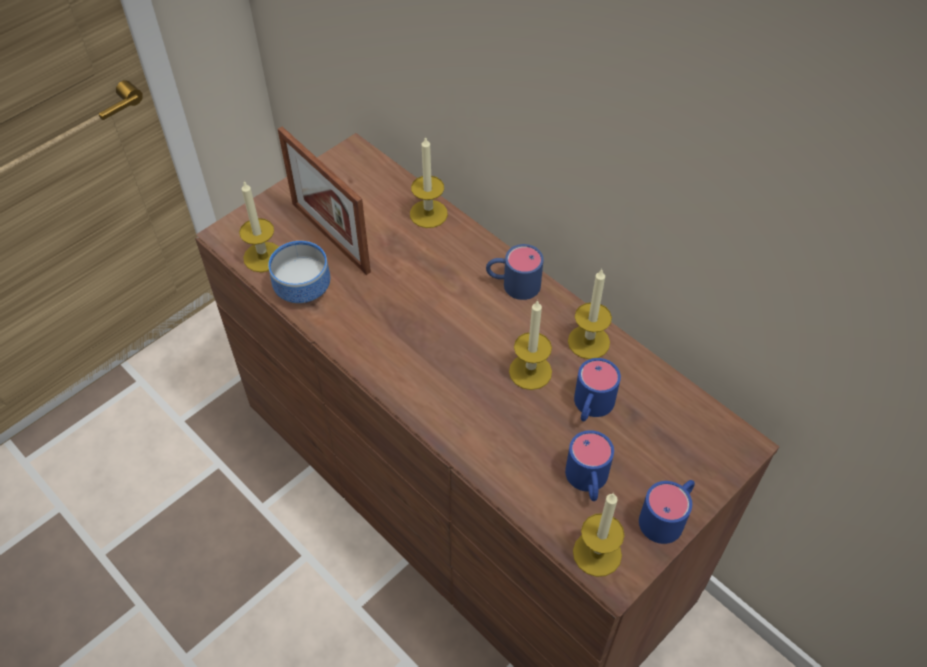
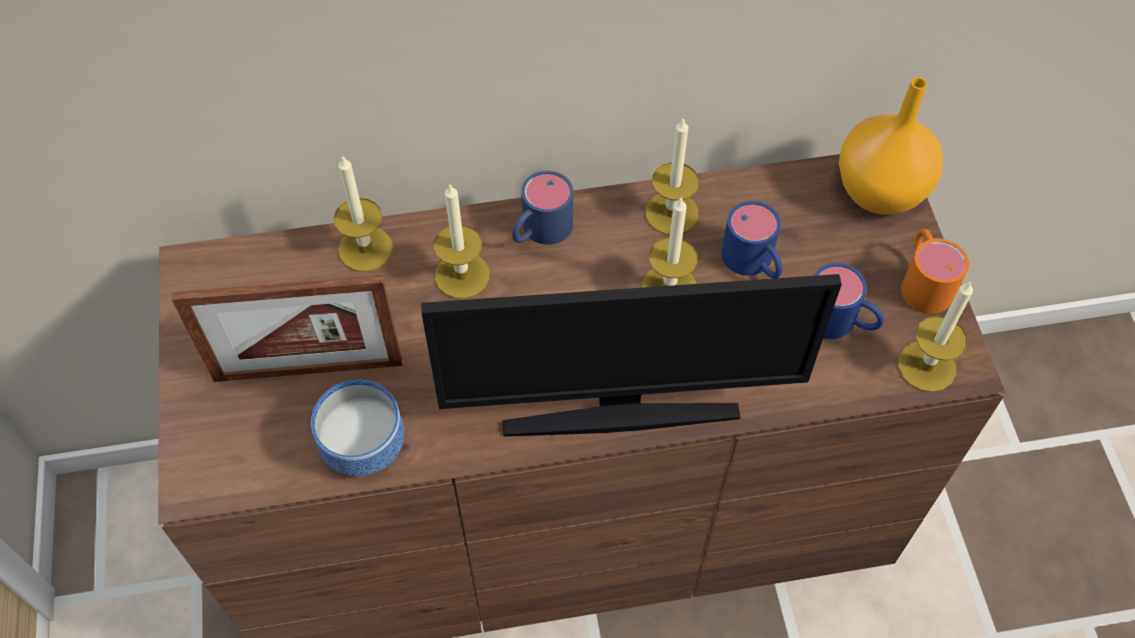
camera: 55 degrees left, 5 degrees up
(263, 257) = (272, 462): candle -> candle (462, 275)
(418, 396) = (620, 413): none -> monitor
(668, 516) = (923, 281): blue mug -> orange mug
(722, 451) = (881, 191): none -> orange vase

